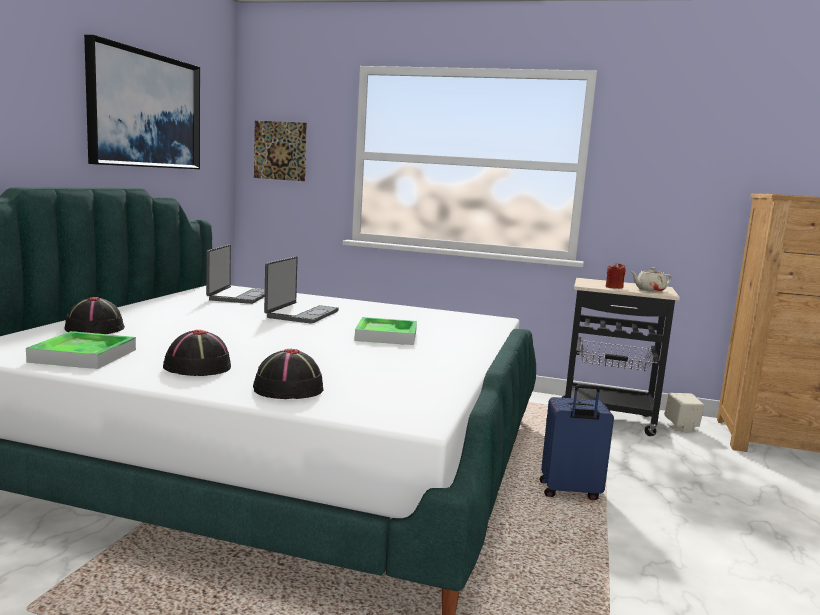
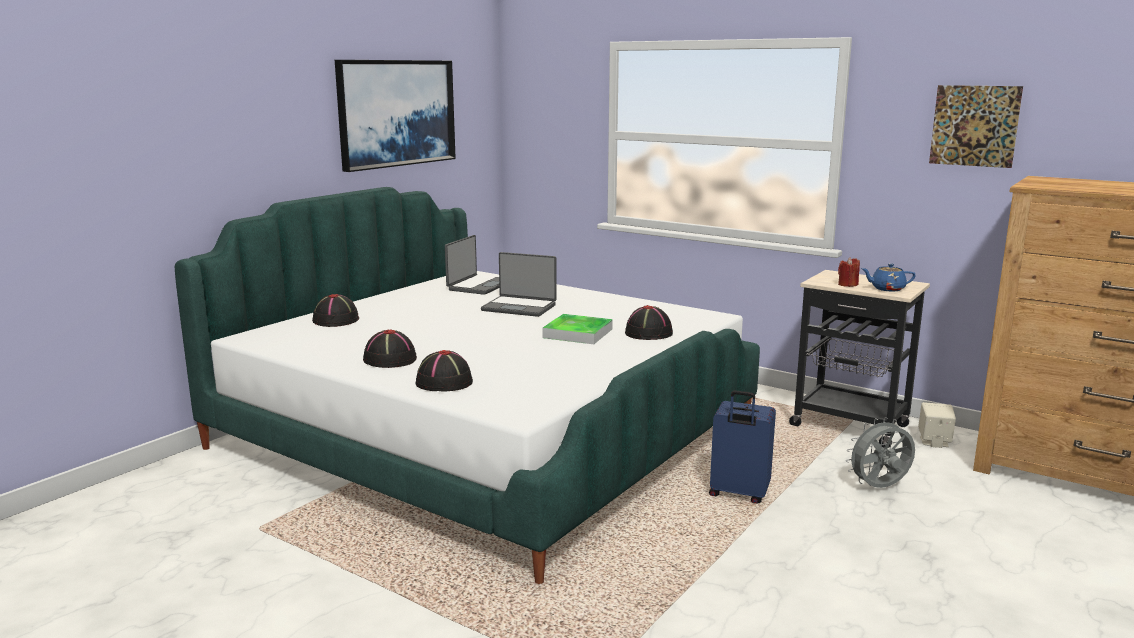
camera: 20 degrees right, 5 degrees up
(83, 355) = (313, 346): tray -> none
(280, 150) = (539, 131): picture -> picture (974, 126)
(301, 314) = (519, 307): laptop -> laptop turned 75 degrees clockwise
(455, 334) = (649, 333): none -> black hat
(649, 290) = (887, 289): beige teapot -> blue teapot
(679, 473) = (879, 488): none -> grey fan

